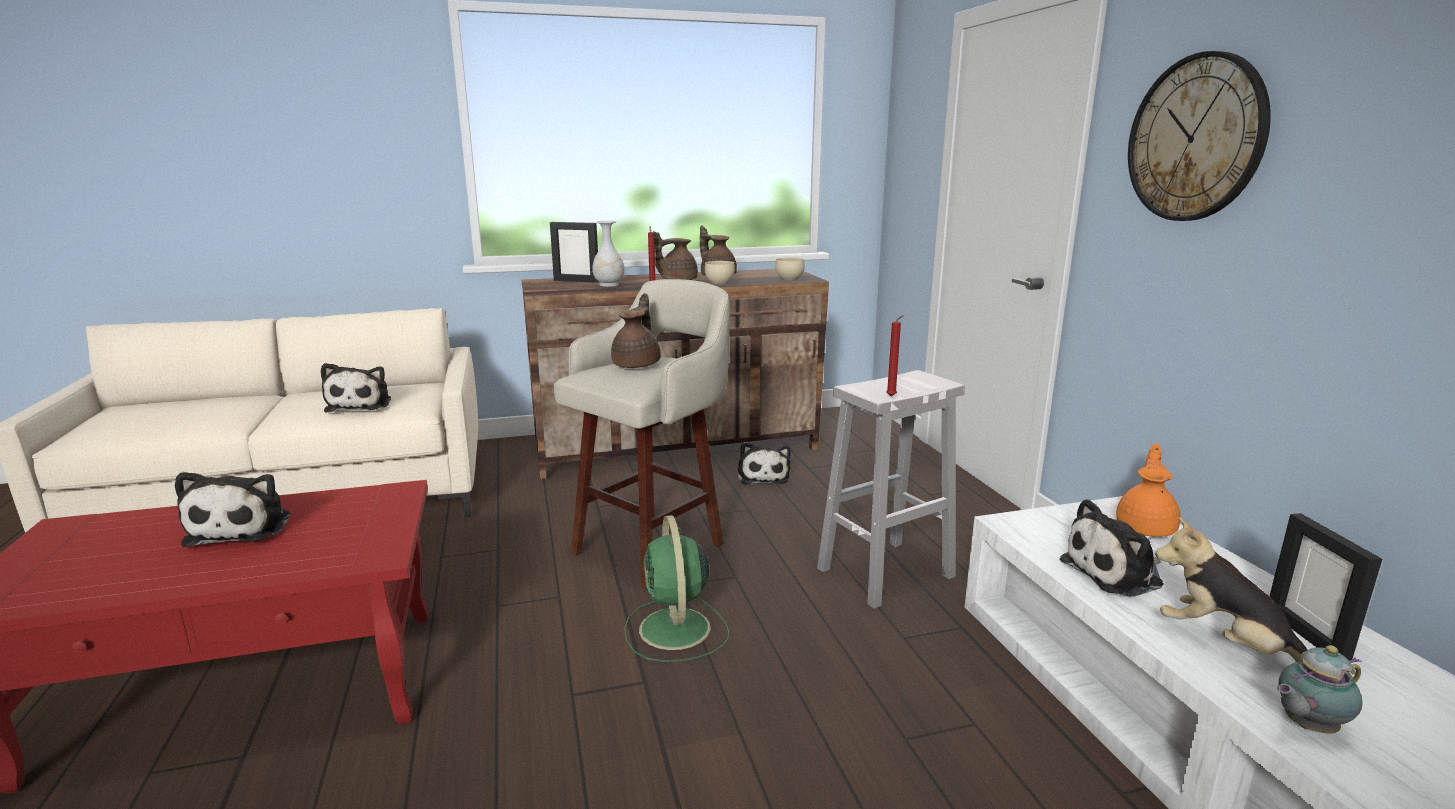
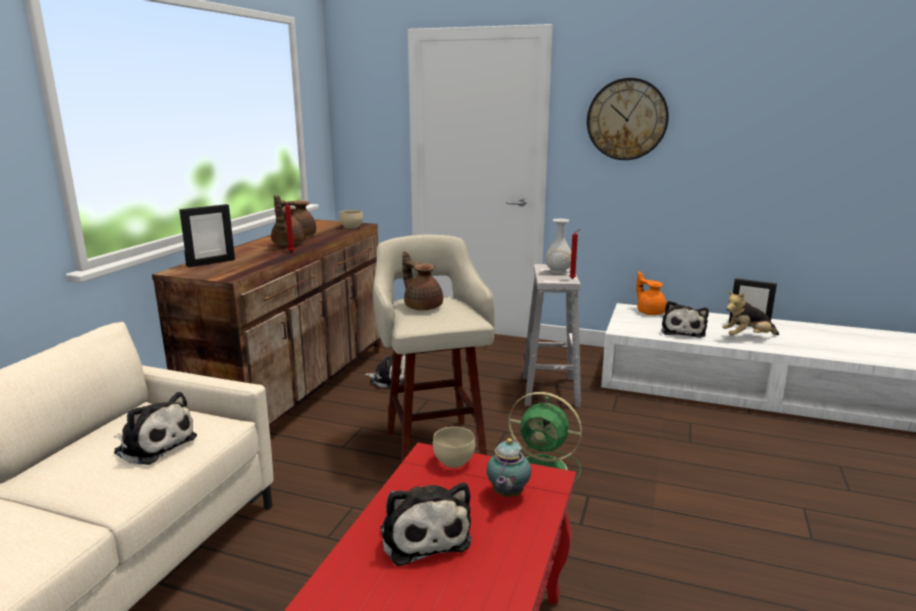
camera: 55 degrees left, 0 degrees up
(243, 527) = (423, 534): plush toy -> plush toy turned 45 degrees clockwise
(608, 285) = (255, 259): white vase -> white vase (558, 271)
(718, 283) = (324, 239): beige bowl -> beige bowl (454, 462)
(1306, 726) = (801, 348): teapot -> teapot (507, 495)

